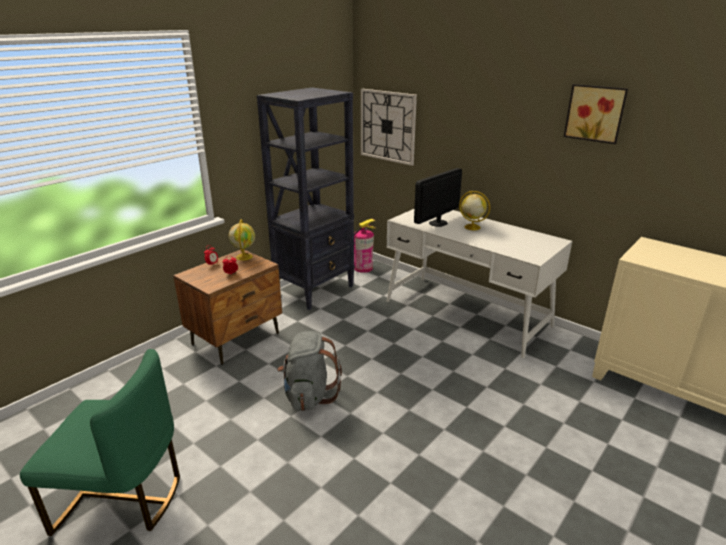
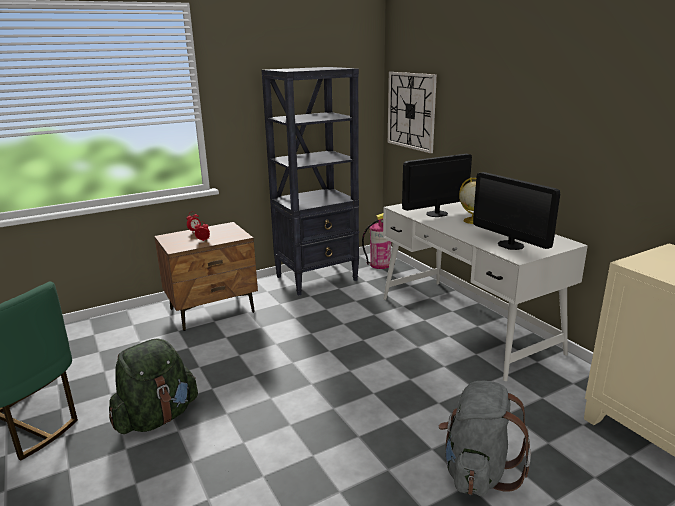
camera: 20 degrees right, 5 degrees down
(244, 256) = (228, 228): globe -> none
(259, 455) = (157, 417): none -> green backpack
(309, 395) = (242, 373): grey backpack -> grey backpack (477, 471)
(519, 248) = (510, 245): none -> monitor
(595, 113) = (614, 83): picture -> none

